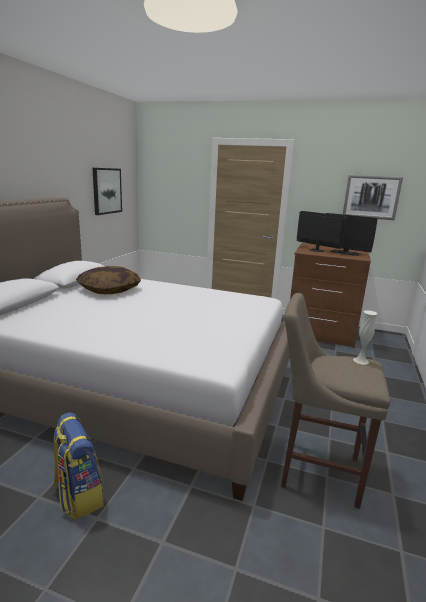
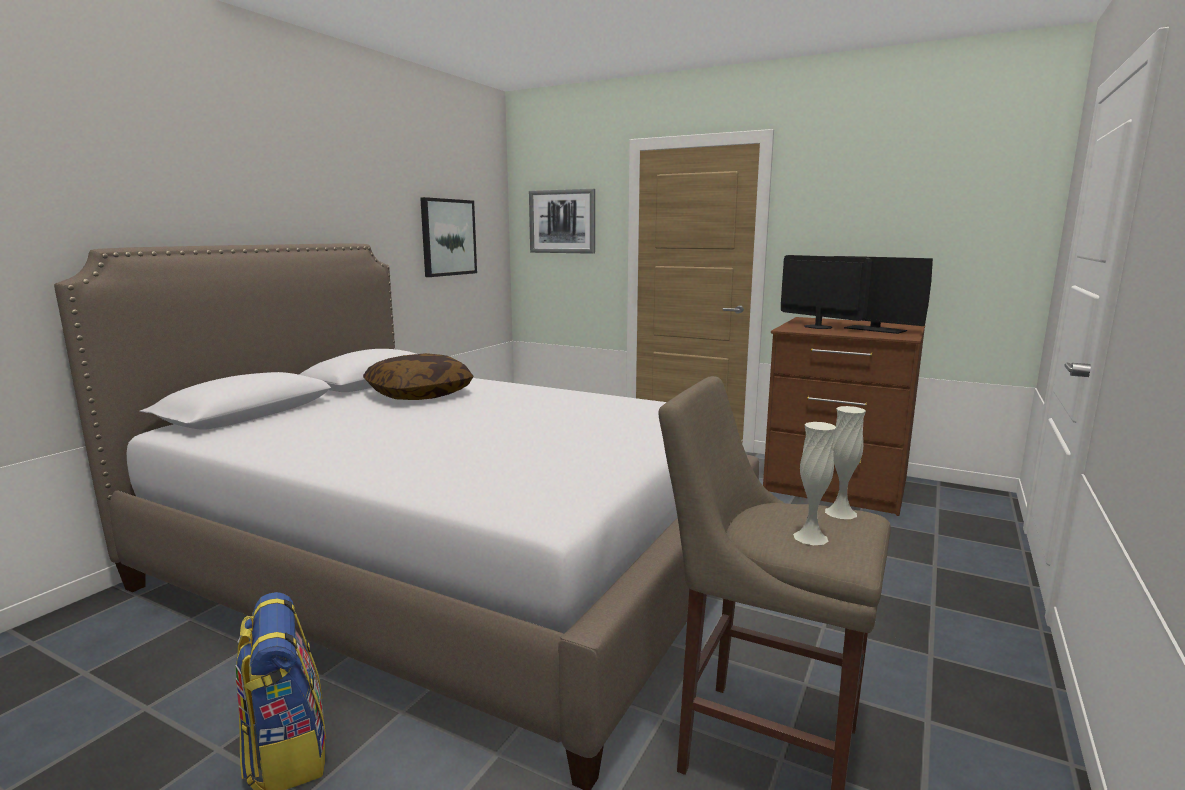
camera: 10 degrees right, 5 degrees down
(353, 375) = (810, 537): none -> white vase
(371, 197) = (926, 224): picture -> picture (562, 221)

